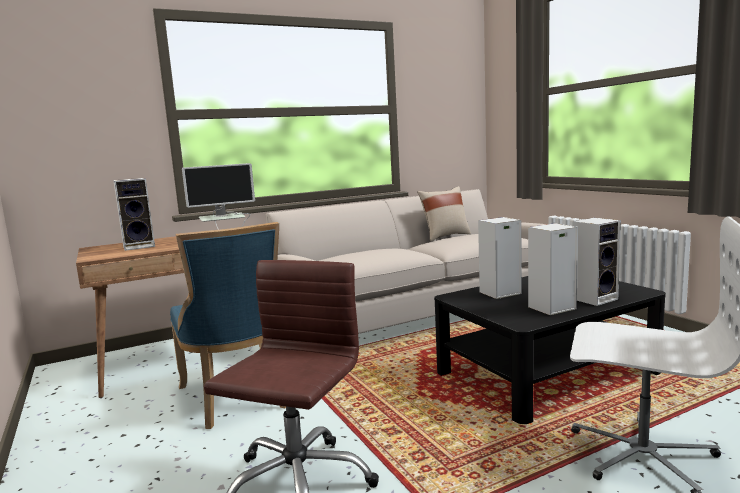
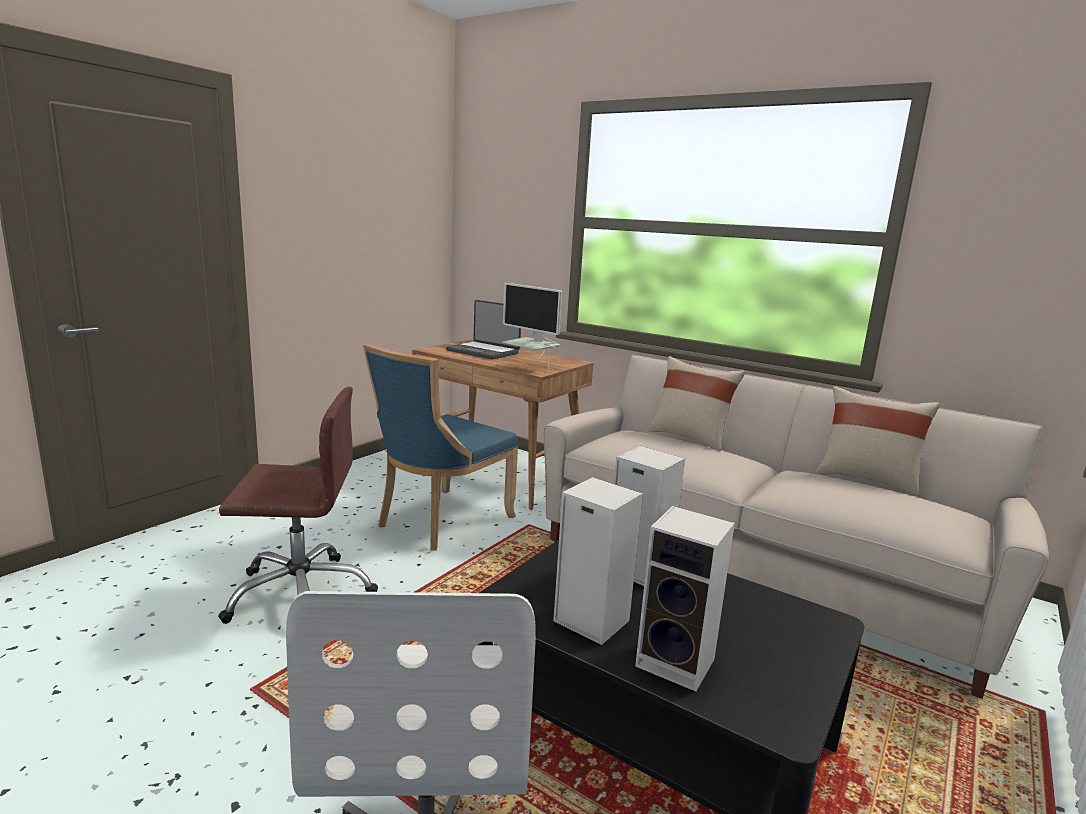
camera: 60 degrees right, 5 degrees up
(140, 246) = (484, 351): speaker -> laptop
(353, 250) = (690, 437): none -> beige pillow

